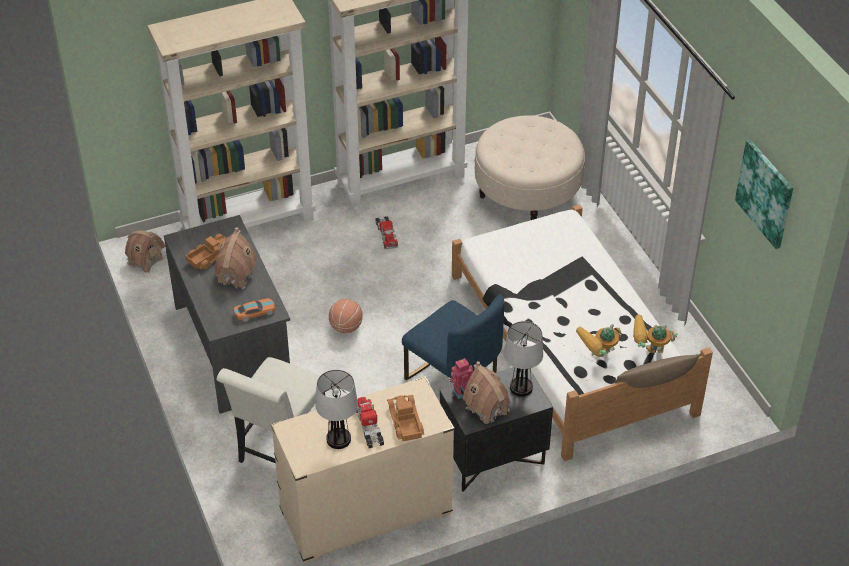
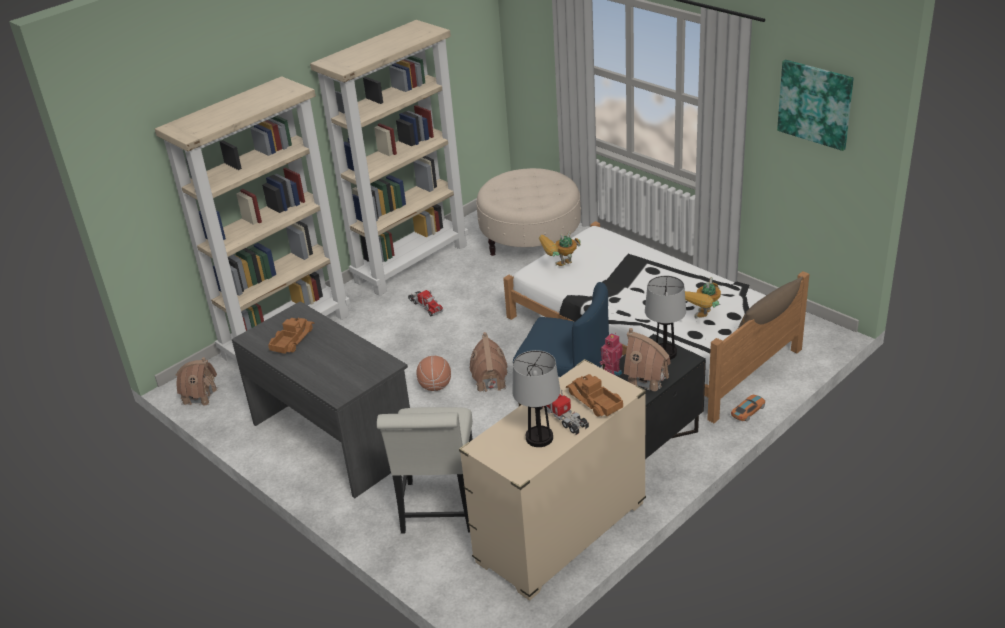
camera: 20 degrees left, 10 degrees down
(235, 275) = (327, 348): toy house -> toy house (490, 381)
(255, 312) = (368, 371): toy car -> toy car (748, 411)
(648, 354) = (742, 302): toy robot -> toy robot (560, 268)

